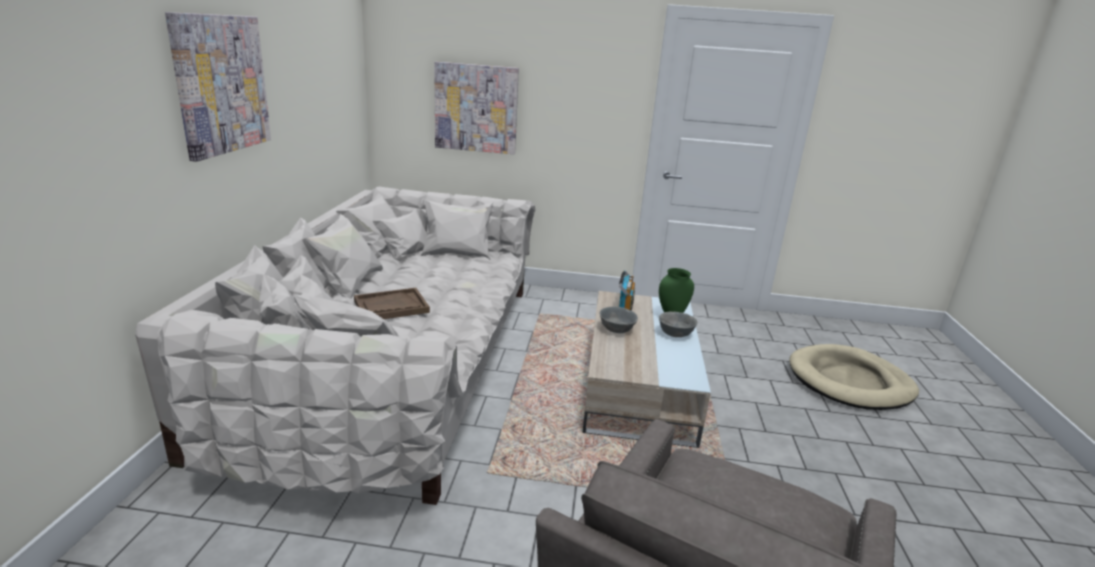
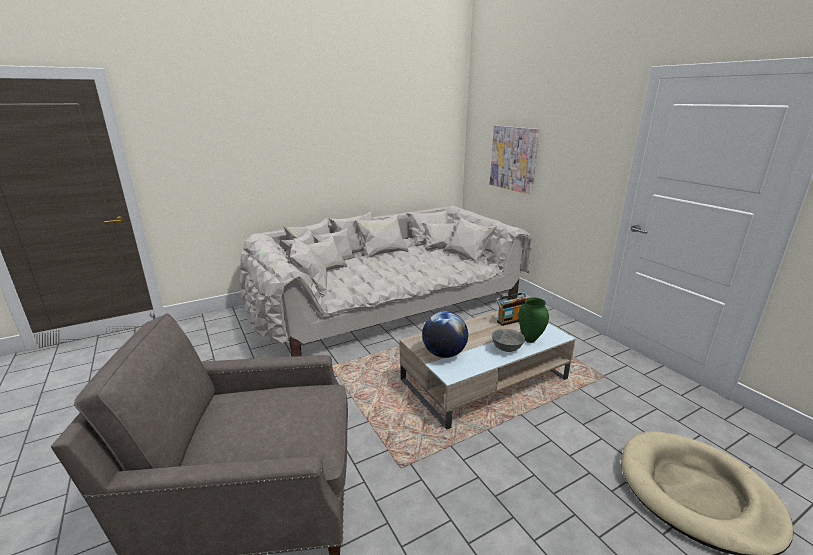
camera: 55 degrees right, 0 degrees up
(221, 84) = (323, 135): picture -> none
(391, 306) = (372, 267): brown tray -> none
(617, 330) = (472, 328): grey bowl -> none
(650, 366) = (444, 354): none -> globe

